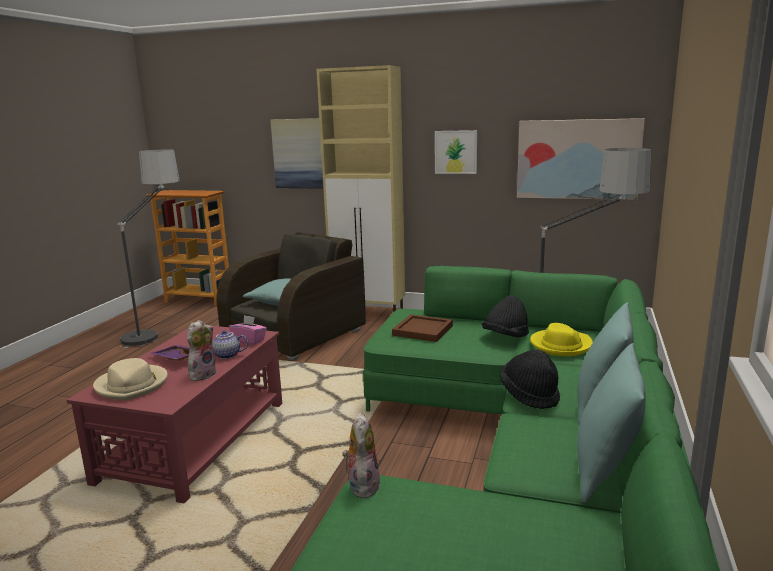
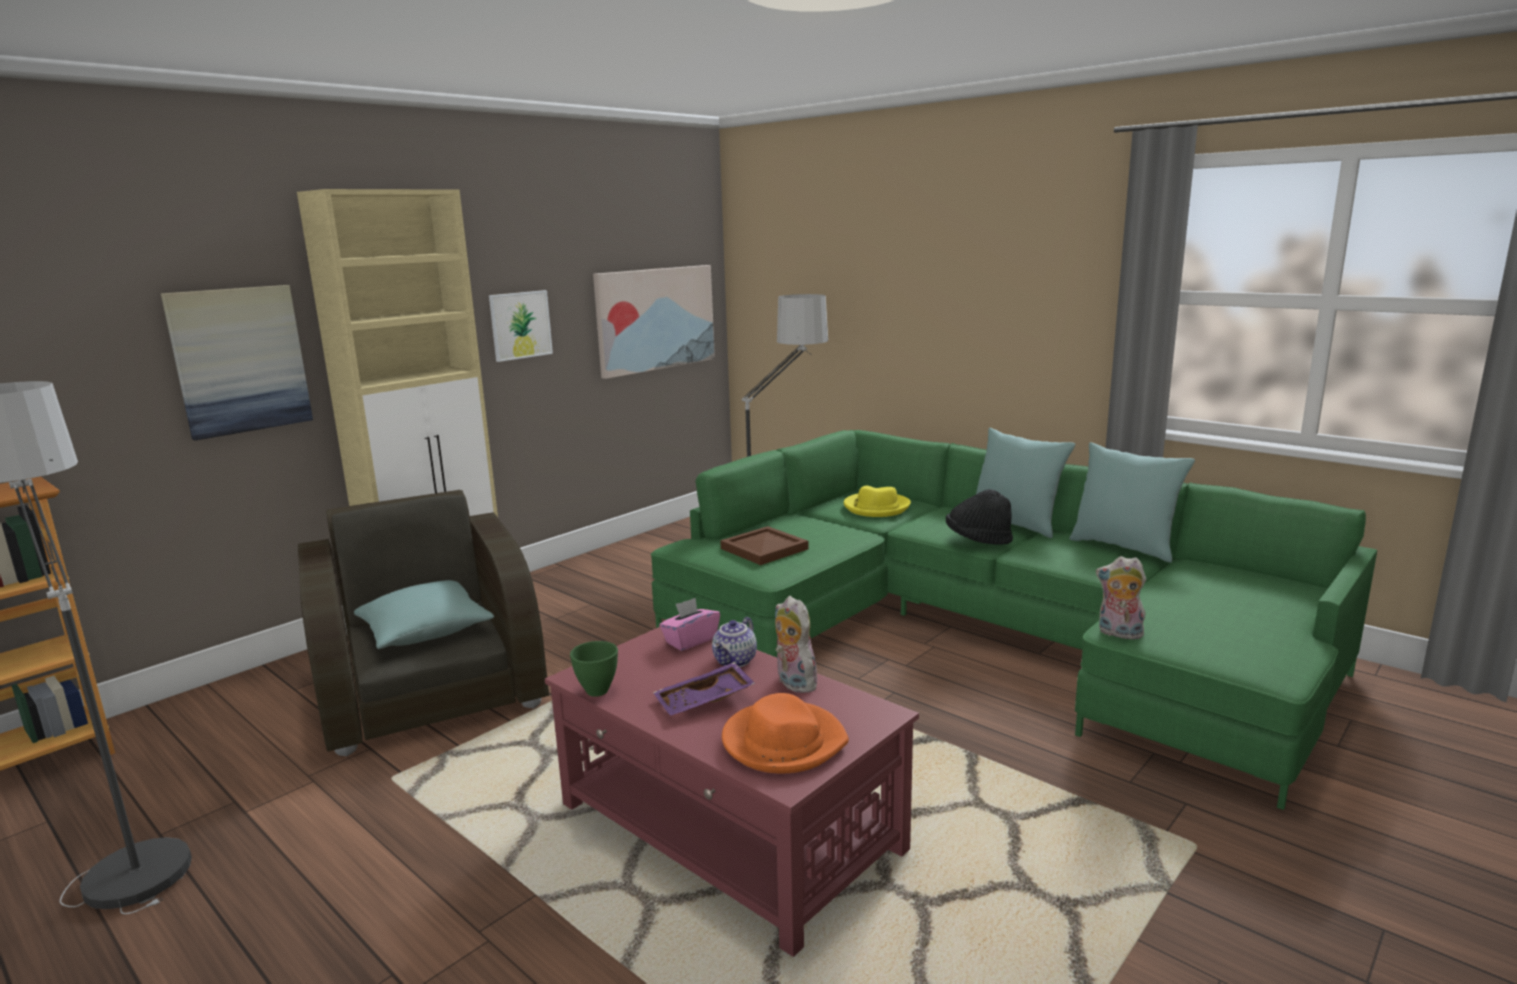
camera: 65 degrees left, 0 degrees up
(132, 385) = (783, 741): beige hat -> orange hat
(183, 336) = (598, 690): none -> green bowl
(505, 336) = (827, 521): black hat -> none

